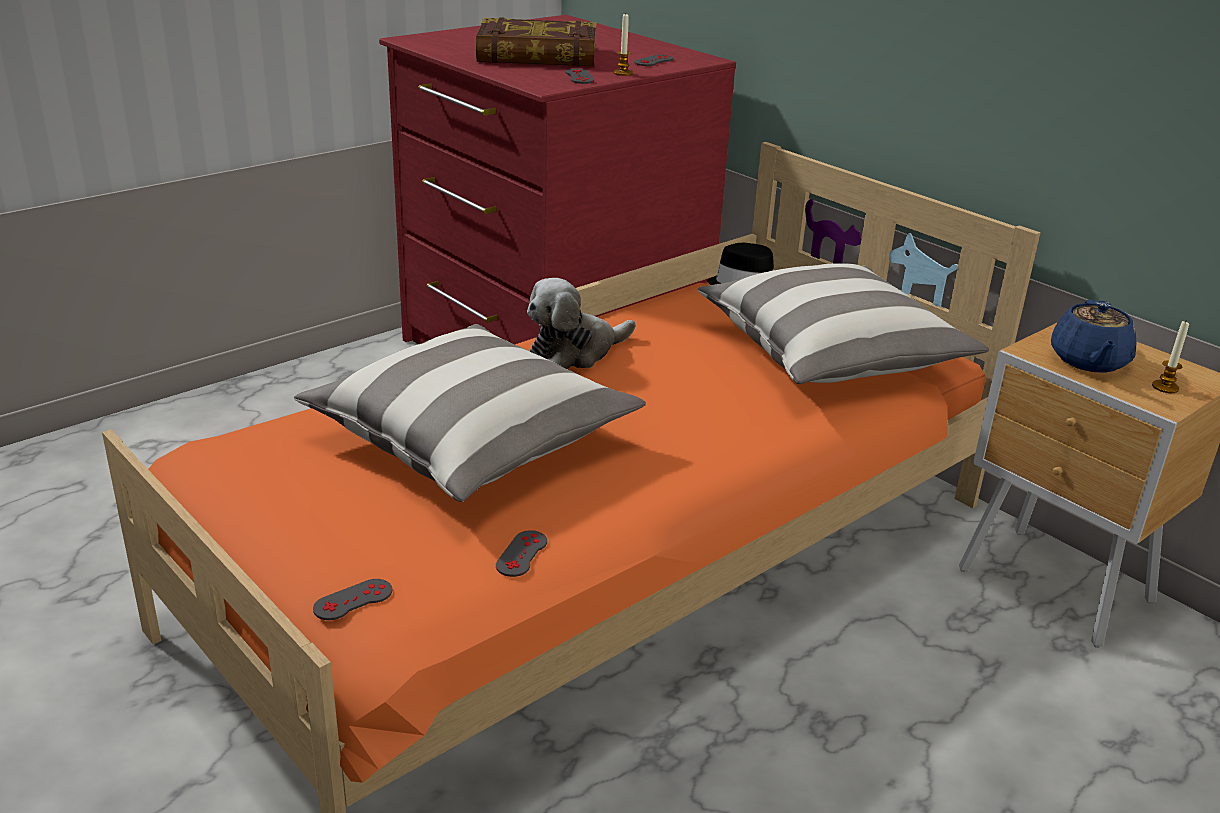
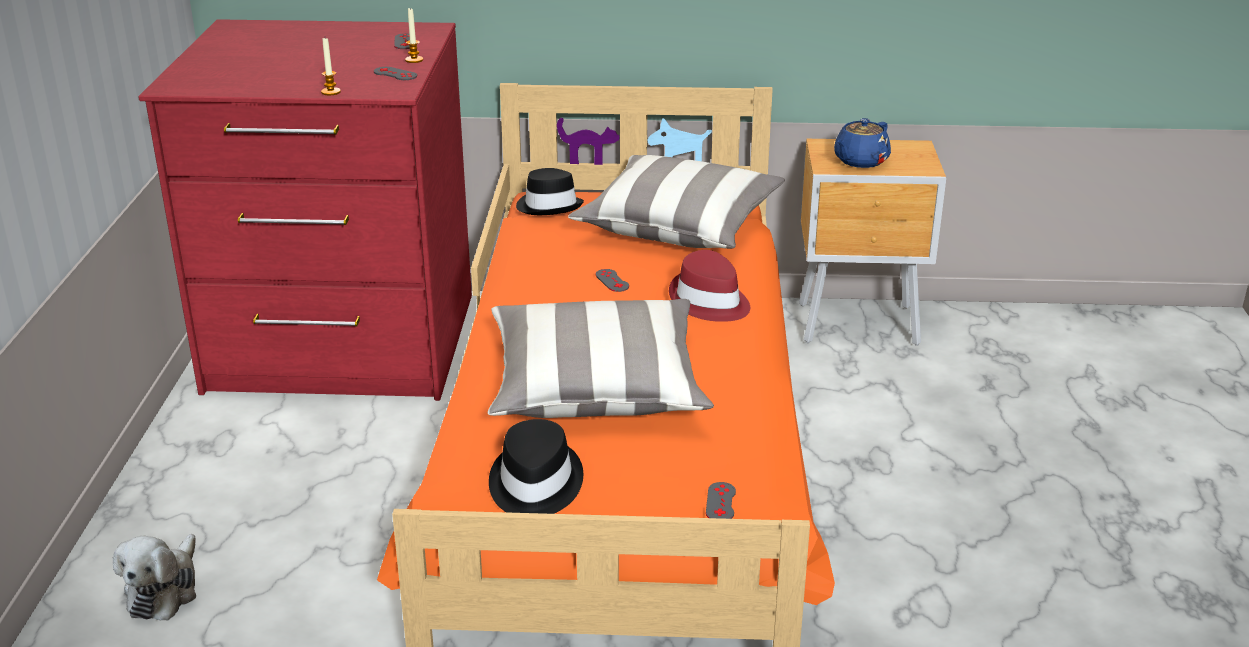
camera: 45 degrees left, 0 degrees up
(264, 484) = (534, 484): none -> black hat
(521, 554) = (749, 426): grey game controller -> grey game controller (612, 281)
(537, 55) = (312, 66): book -> none
(575, 352) = (537, 301): plush toy -> plush toy (164, 590)
(721, 429) = (709, 302): none -> red hat
(1088, 361) = (860, 161): blue teapot -> blue teapot turned 75 degrees clockwise
(1165, 387) = (911, 159): candle -> candle (331, 92)

